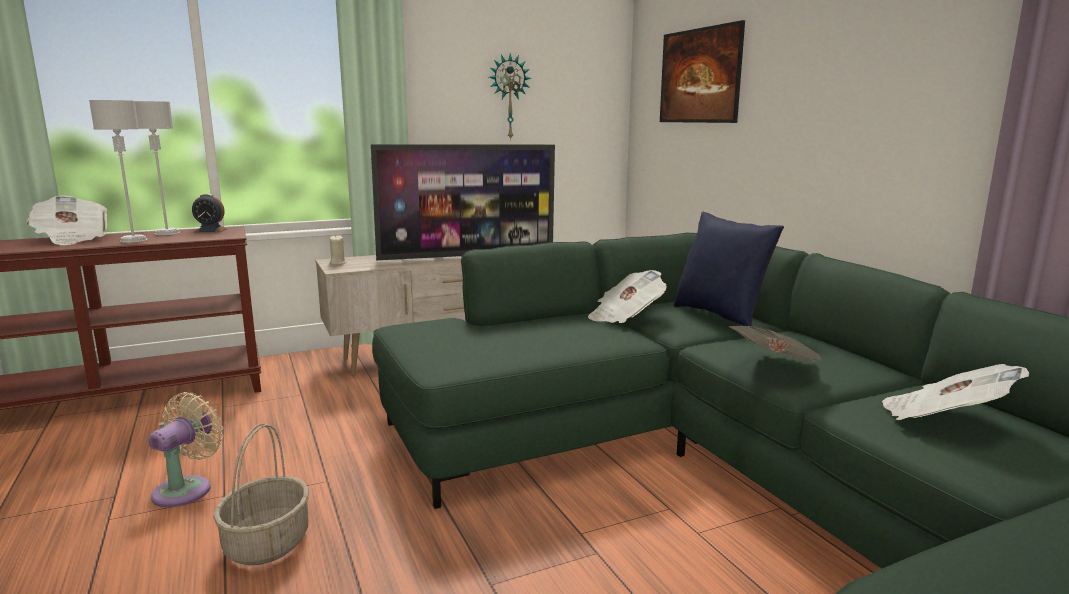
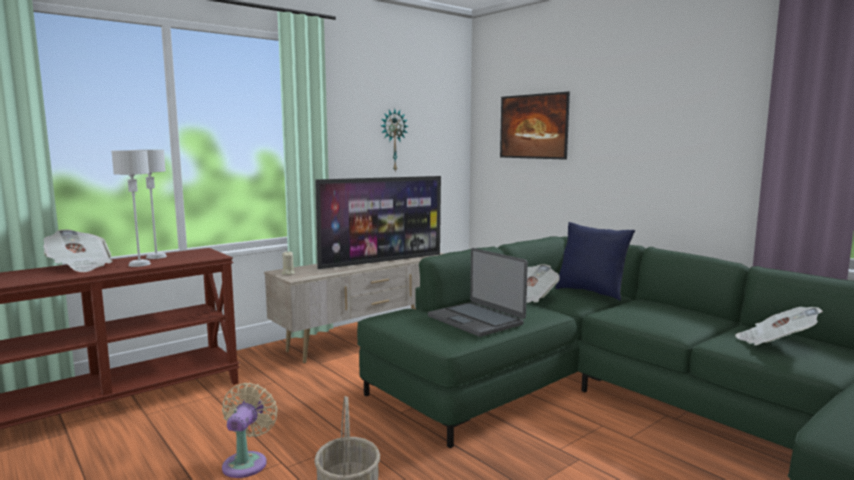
camera: 15 degrees left, 5 degrees down
(210, 230) = (190, 252): alarm clock -> none
(513, 340) = (476, 320): none -> laptop
(776, 368) = (660, 323): newspaper -> none

